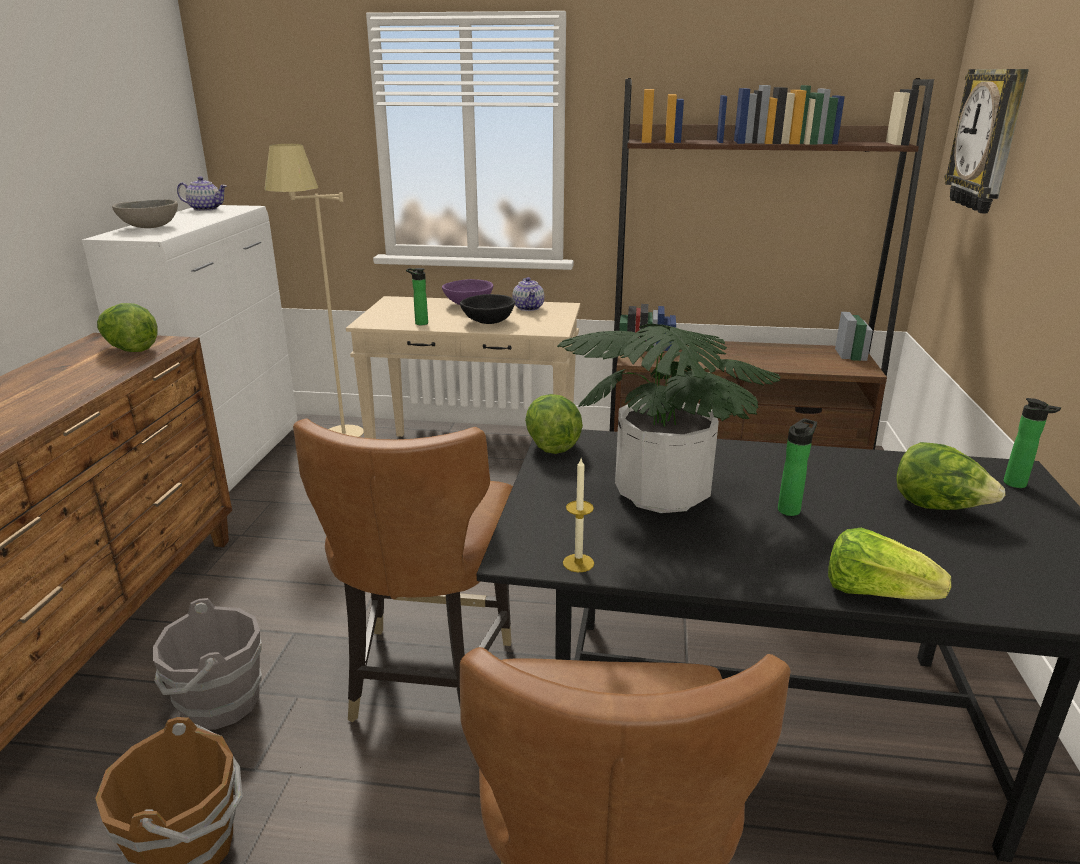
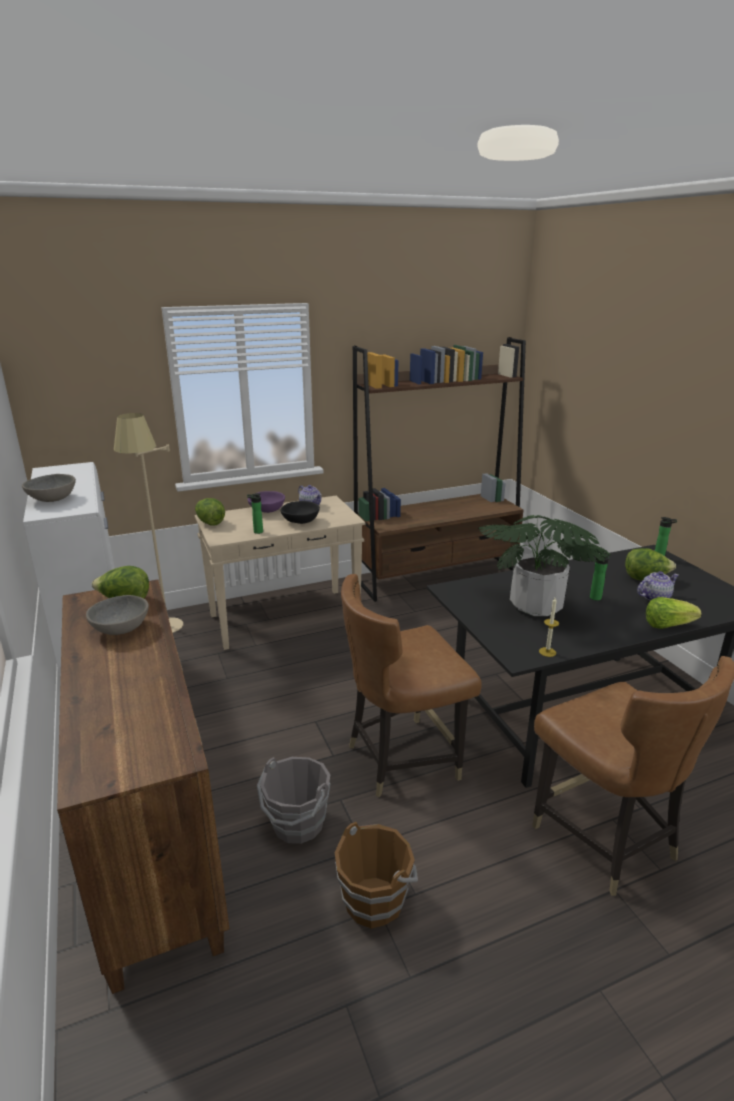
camera: 30 degrees left, 0 degrees up
(76, 372) = (120, 628): none -> grey bowl
(206, 209) = (52, 473): teapot -> teapot (654, 597)
(427, 677) = (402, 758): brown chair -> brown chair turned 90 degrees clockwise
(551, 445) = (450, 594): lettuce -> lettuce (210, 522)
(988, 140) = (562, 374): wall clock -> none

